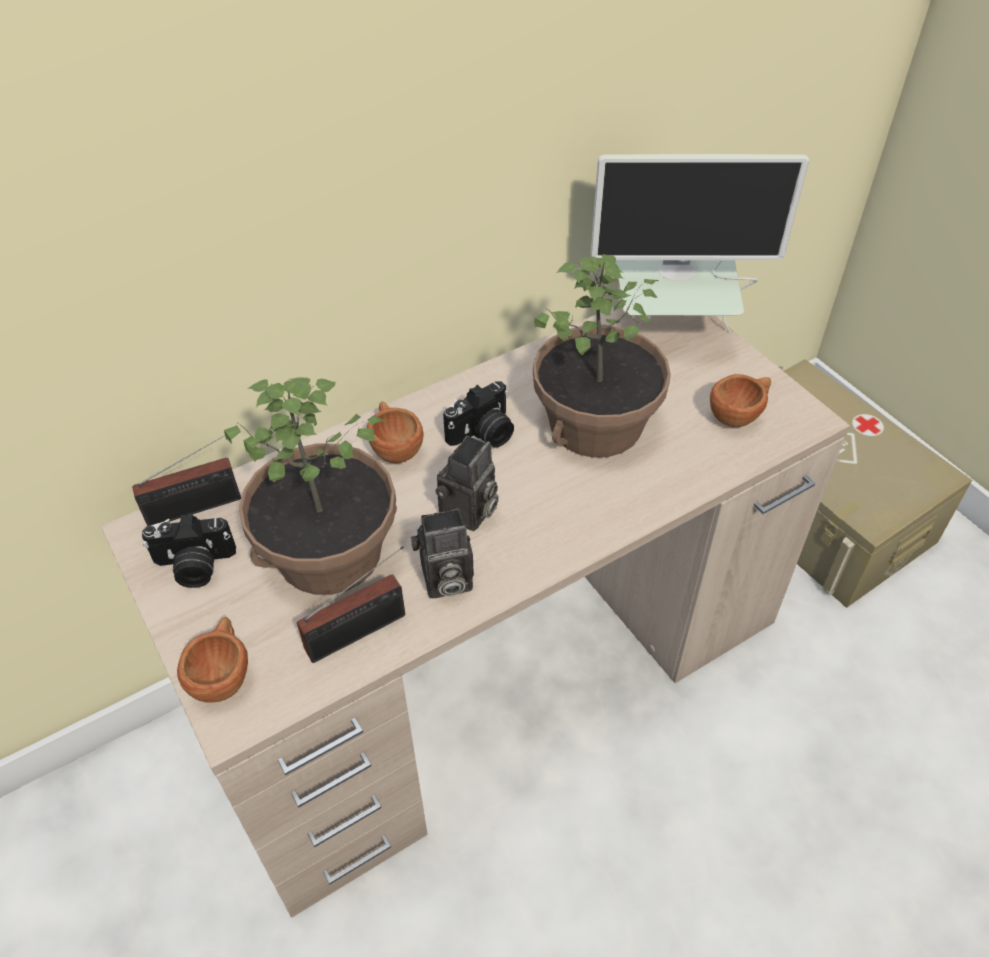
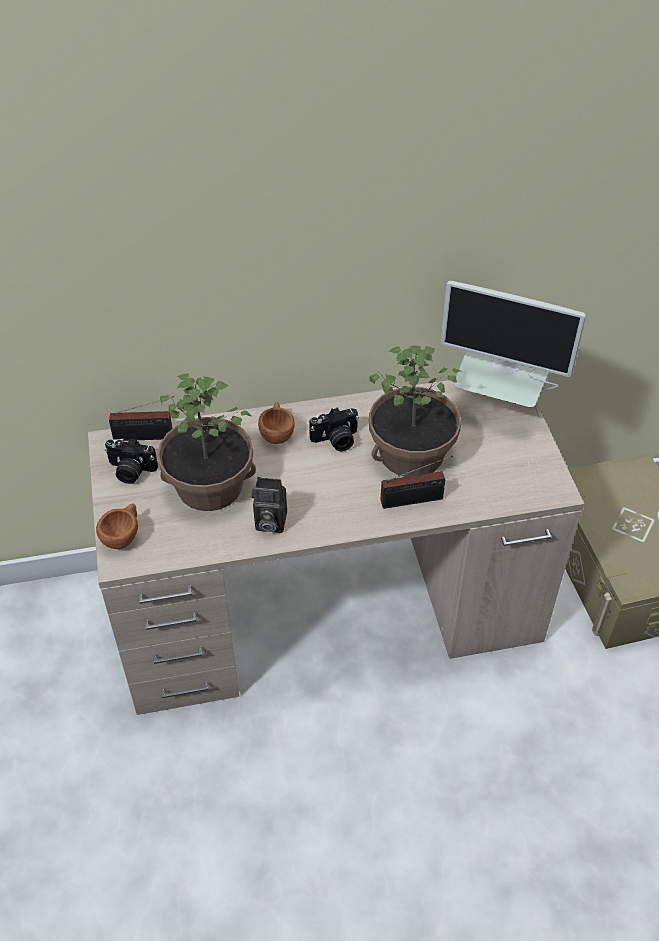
camera: 20 degrees right, 0 degrees up
(362, 631) = (208, 536): radio -> radio (415, 500)
(469, 513) = (302, 487): camera -> none
(739, 414) = (511, 475): brown cup -> none

